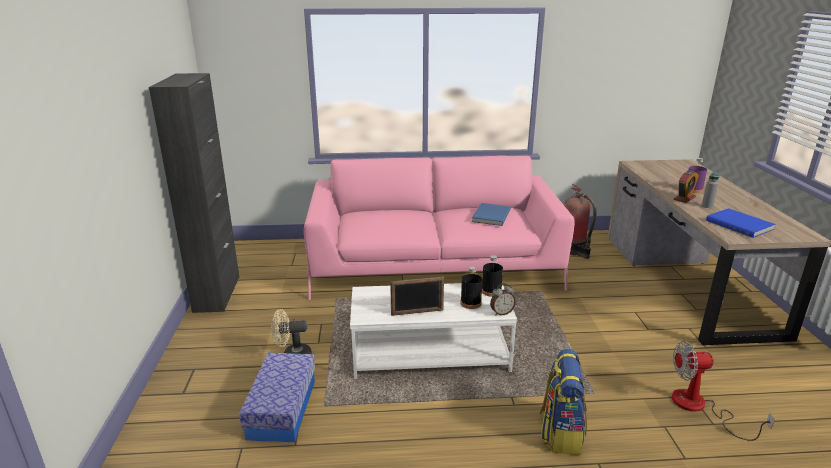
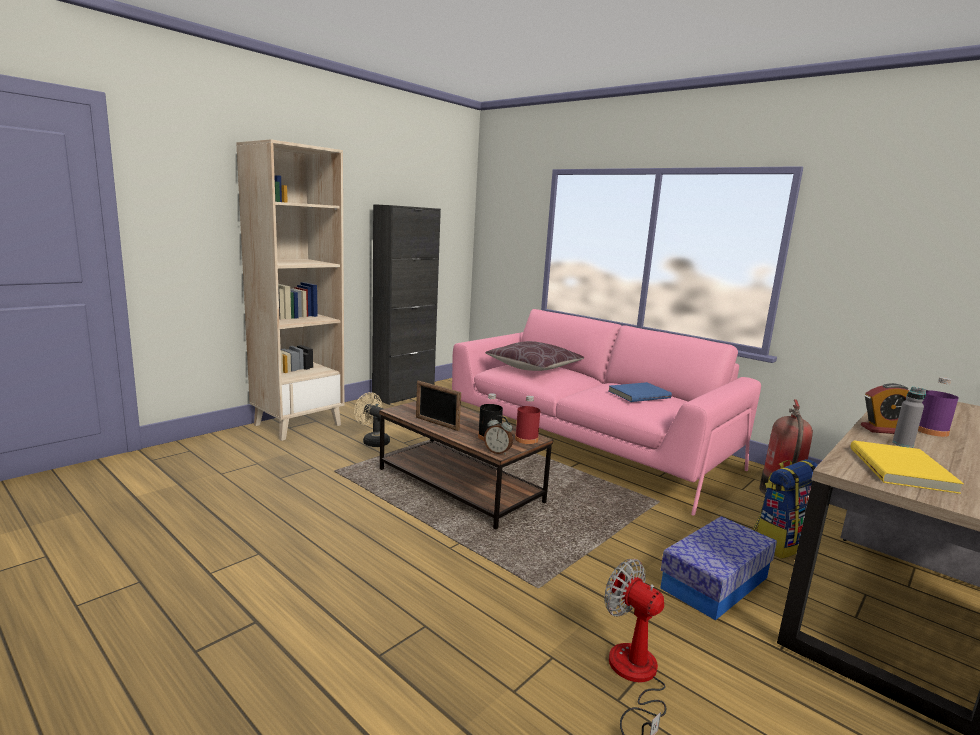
camera: 45 degrees right, 10 degrees down
(185, 384) = (298, 424): none -> beige bookcase
(282, 409) = (312, 459): storage box -> storage box (714, 582)
(380, 220) = (533, 367): none -> brown pillow
(430, 354) = (460, 486): white coffee table -> brown coffee table
(491, 291) = (526, 439): black bottle -> red bottle
(560, 432) = (443, 587): backpack -> backpack (779, 543)
(740, 225) = (903, 470): blue book -> yellow book

